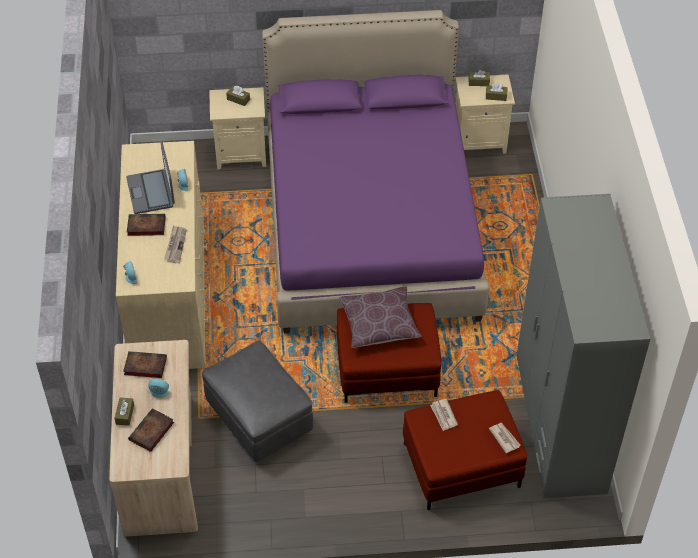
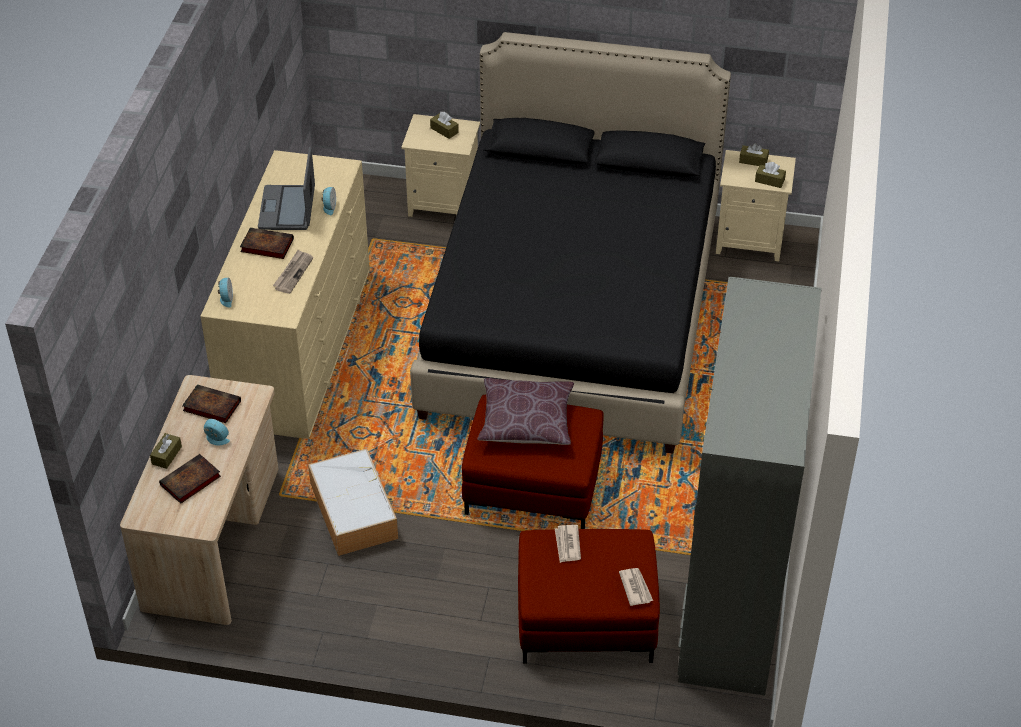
camera: 15 degrees right, 5 degrees down
(259, 417) = (352, 510): grey ottoman -> storage box
(370, 225) = (573, 314): purple bed -> black bed

